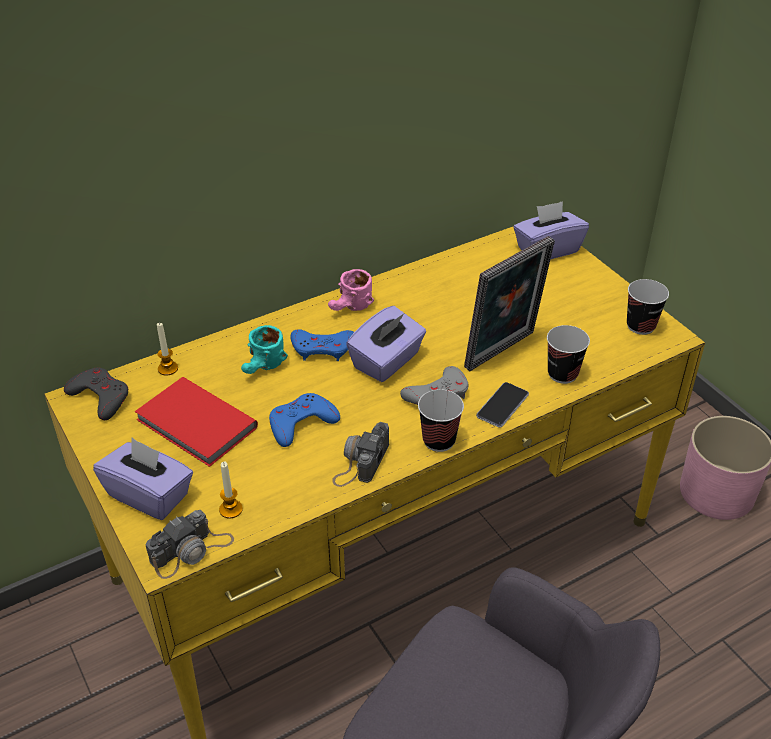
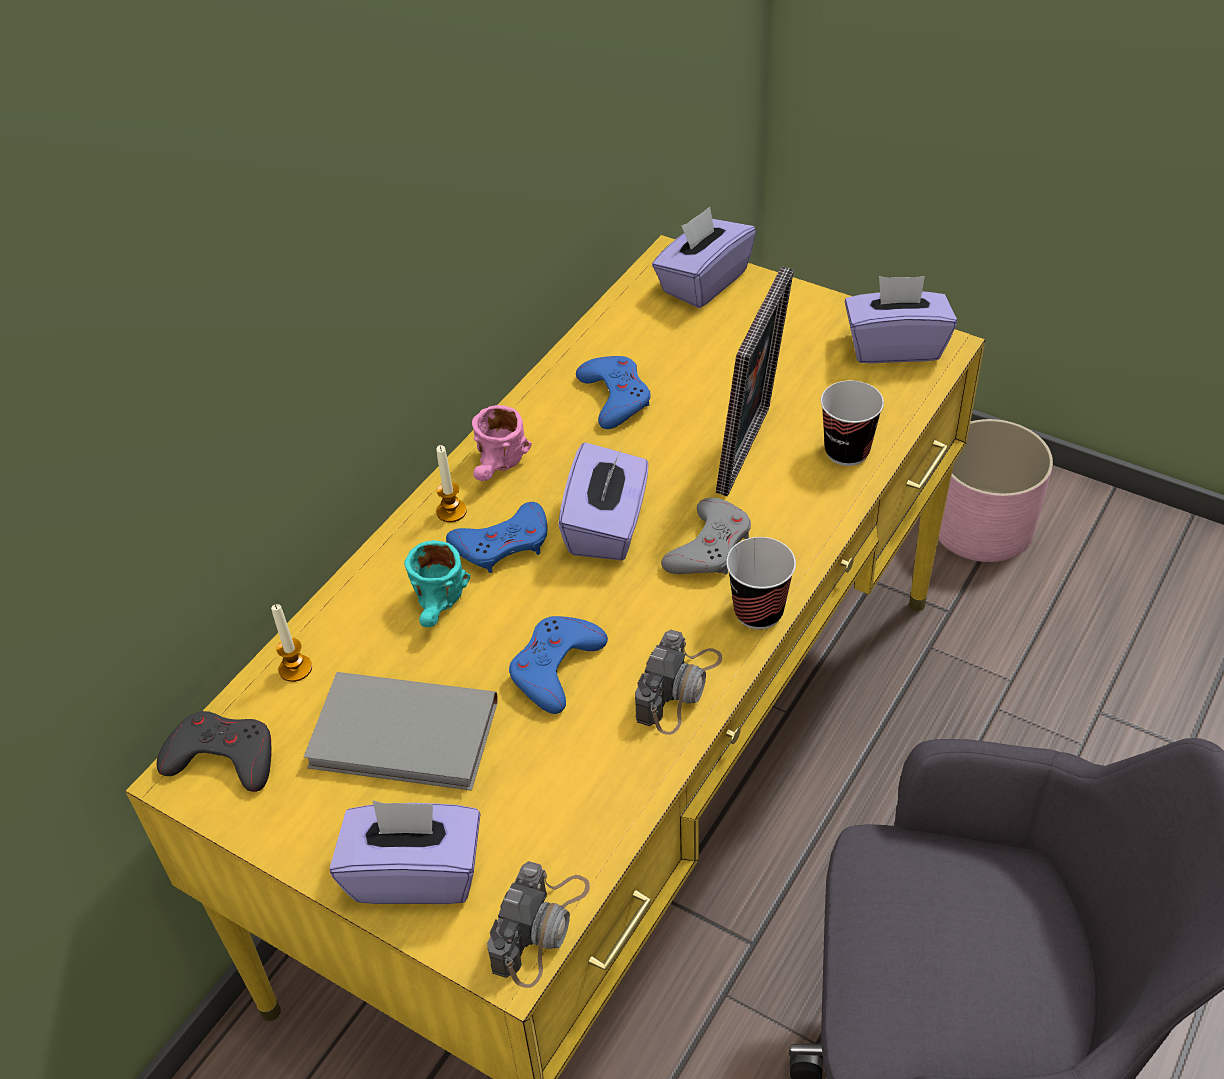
camera: 25 degrees left, 5 degrees up
(196, 426) = (405, 738): red book -> grey book
(231, 509) = (550, 839): candle -> candle (451, 511)
(361, 462) = (679, 687): camera -> camera turned 150 degrees counterclockwise
(445, 294) = (615, 397): none -> blue game controller
(502, 405) = (803, 527): phone -> none
(640, 326) = (895, 346): cup -> purple tissue box

